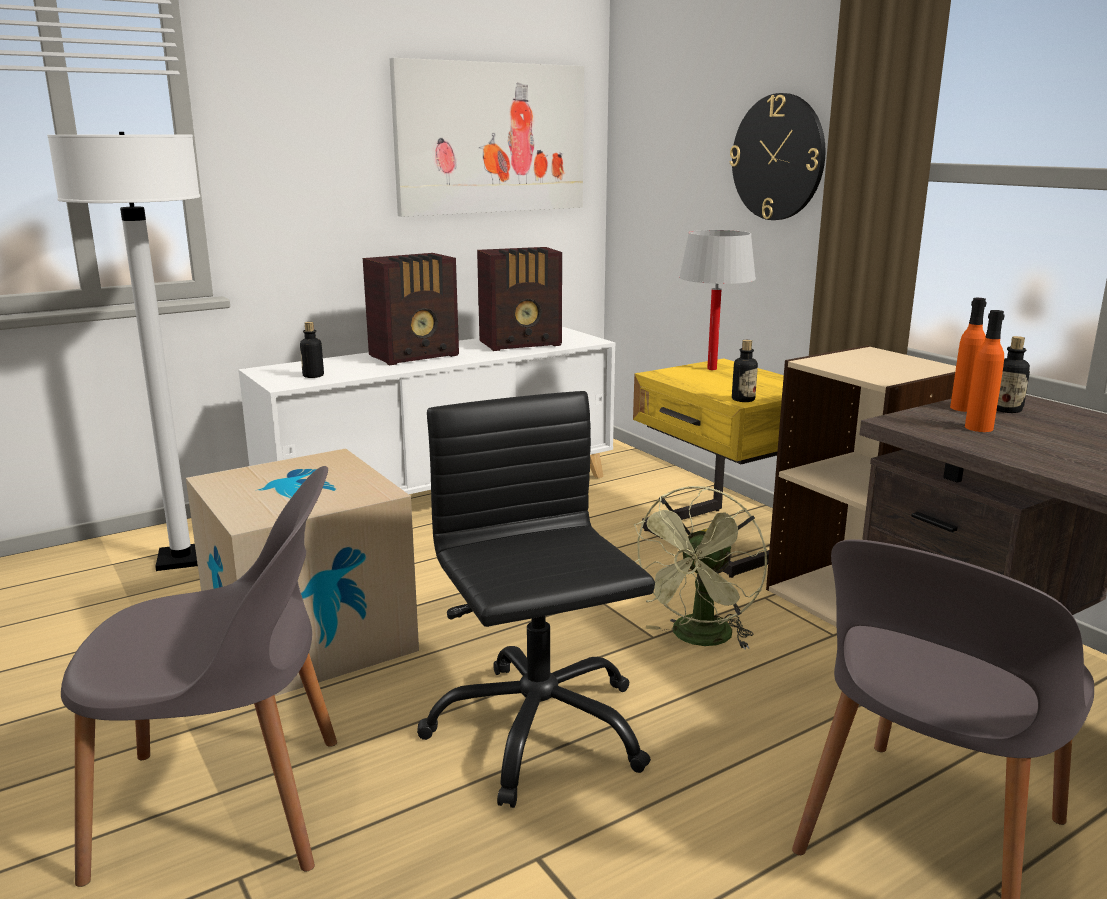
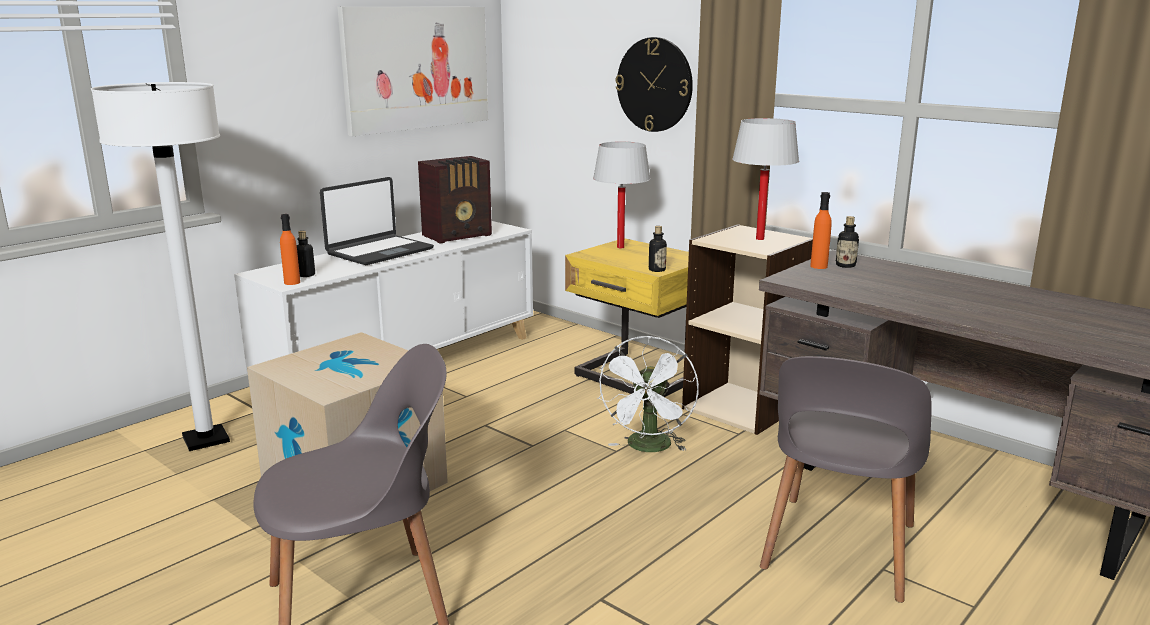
camera: 15 degrees left, 0 degrees up
(416, 356) = (379, 252): radio -> laptop
(537, 730) = (562, 522): black office chair -> none
(699, 639) = (649, 448): green fan -> white fan
(888, 365) = (760, 239): none -> white table lamp
(979, 428) = (834, 279): orange bottle -> orange bottle (292, 282)

